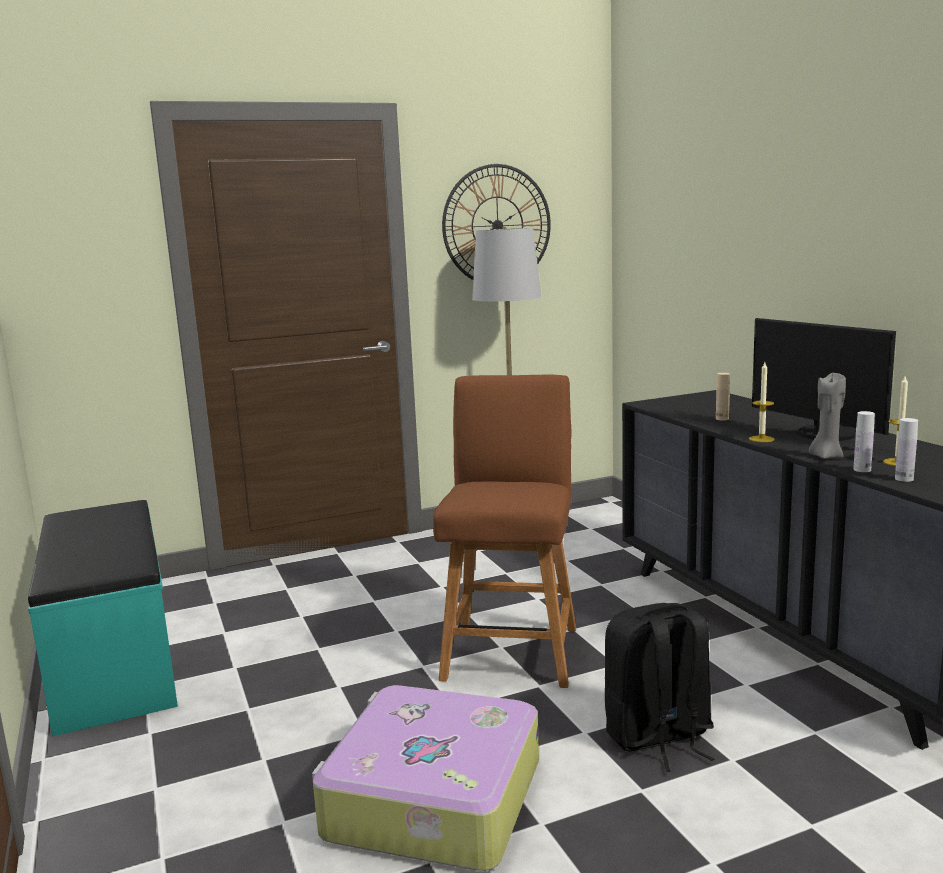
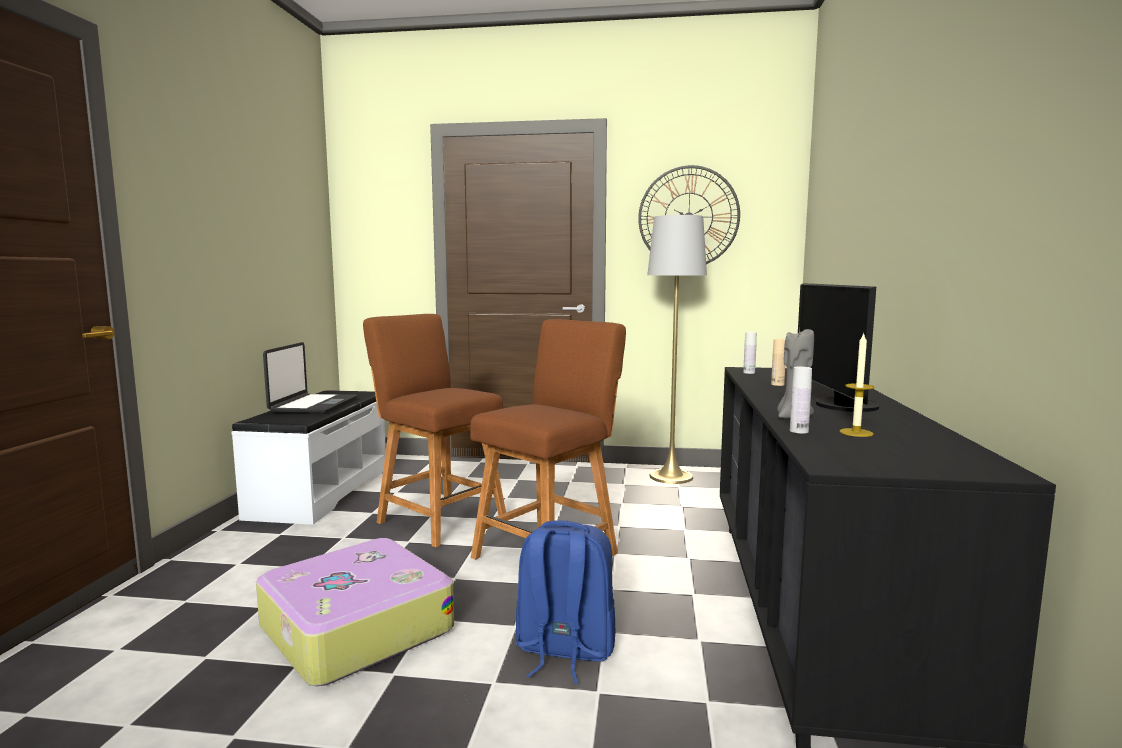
camera: 30 degrees right, 5 degrees down
(93, 540) = (313, 405): none -> laptop
(112, 663) = (320, 492): turquoise bench -> white bench
(332, 649) = (438, 518): none -> brown chair
(658, 737) = (564, 651): black backpack -> blue backpack
(761, 439) = (770, 400): candle -> none
(904, 479) = (821, 443): white bottle -> white bottle (749, 372)

